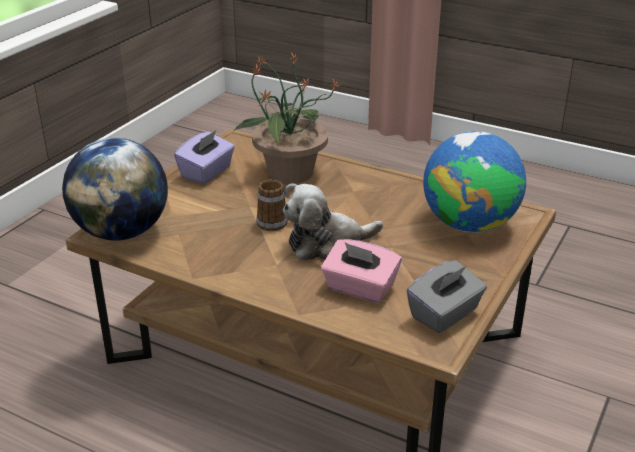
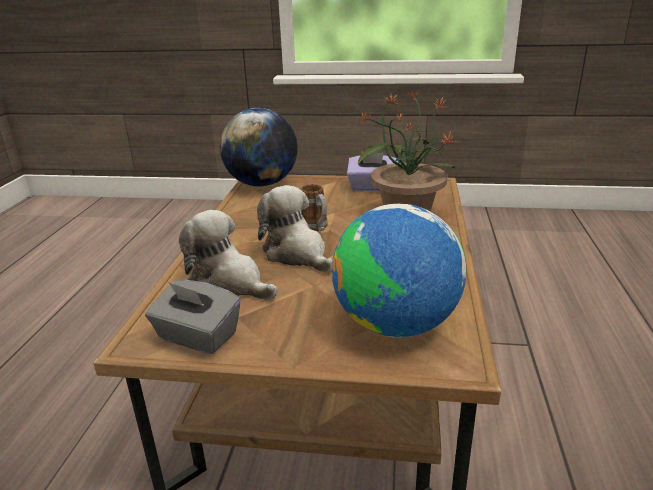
camera: 70 degrees right, 5 degrees down
(360, 288) = (229, 283): pink tissue box -> plush toy

